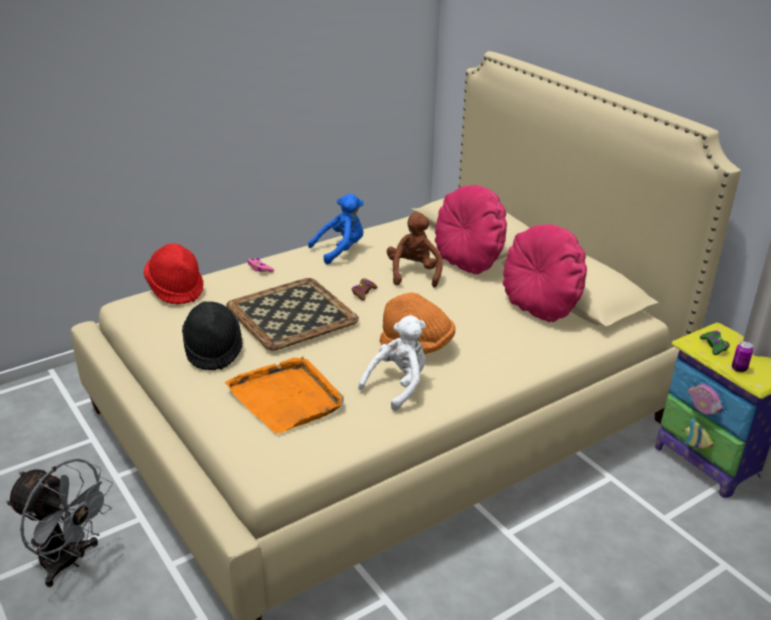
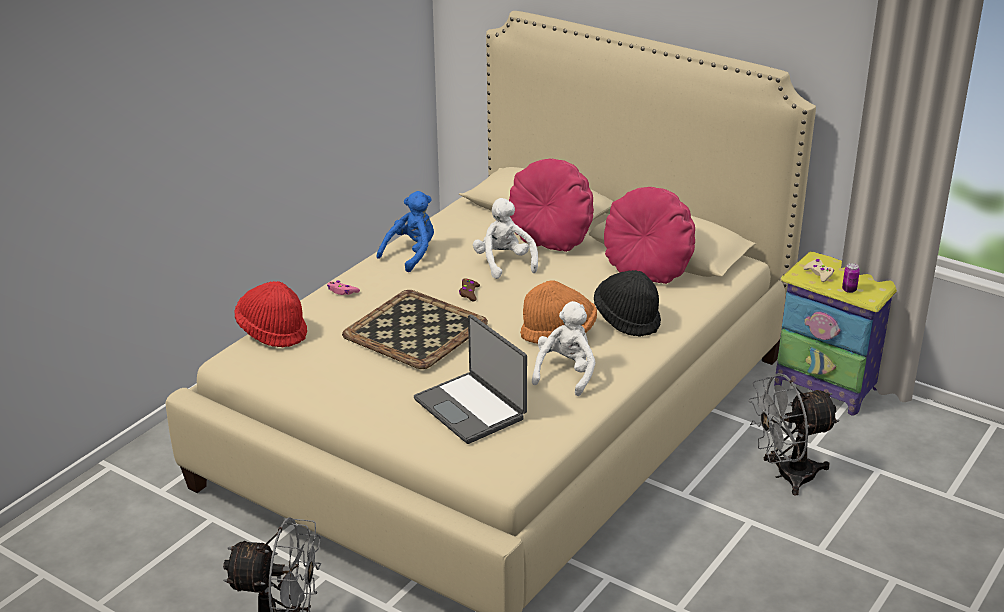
camera: 20 degrees left, 0 degrees up
(213, 350) = (363, 382): black hat -> black hat (627, 319)
(287, 398) = (471, 408): orange tray -> laptop
(414, 273) = (504, 263): brown plush toy -> white plush toy
(622, 543) = (786, 476): none -> grey fan
(714, 346) = (819, 274): green game controller -> beige game controller

